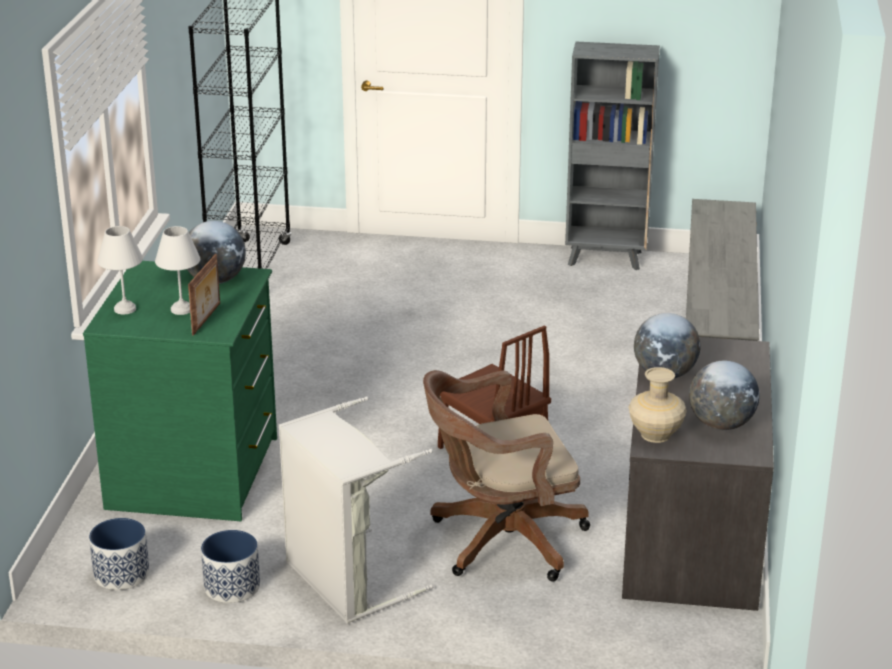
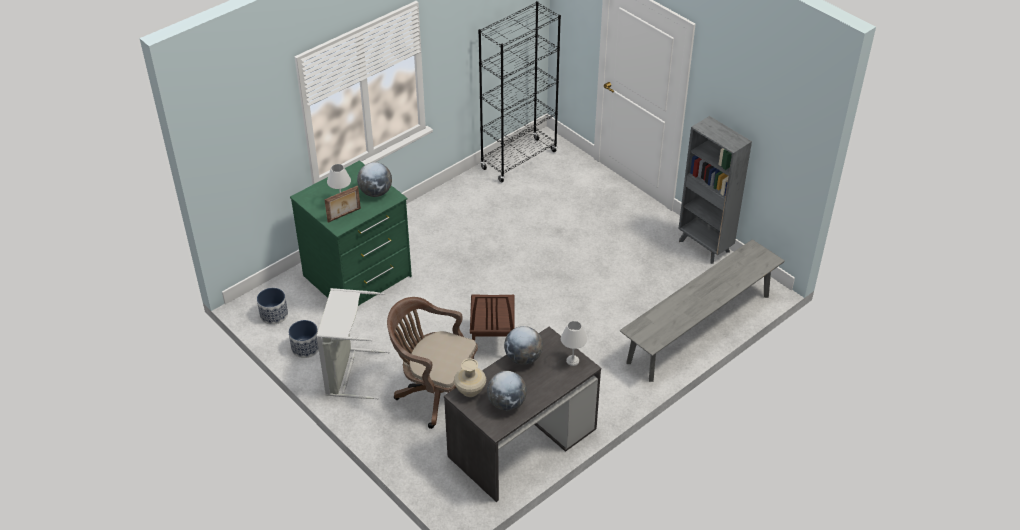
camera: 40 degrees right, 15 degrees up
(125, 309) = (320, 191): white table lamp -> white table lamp (572, 361)

